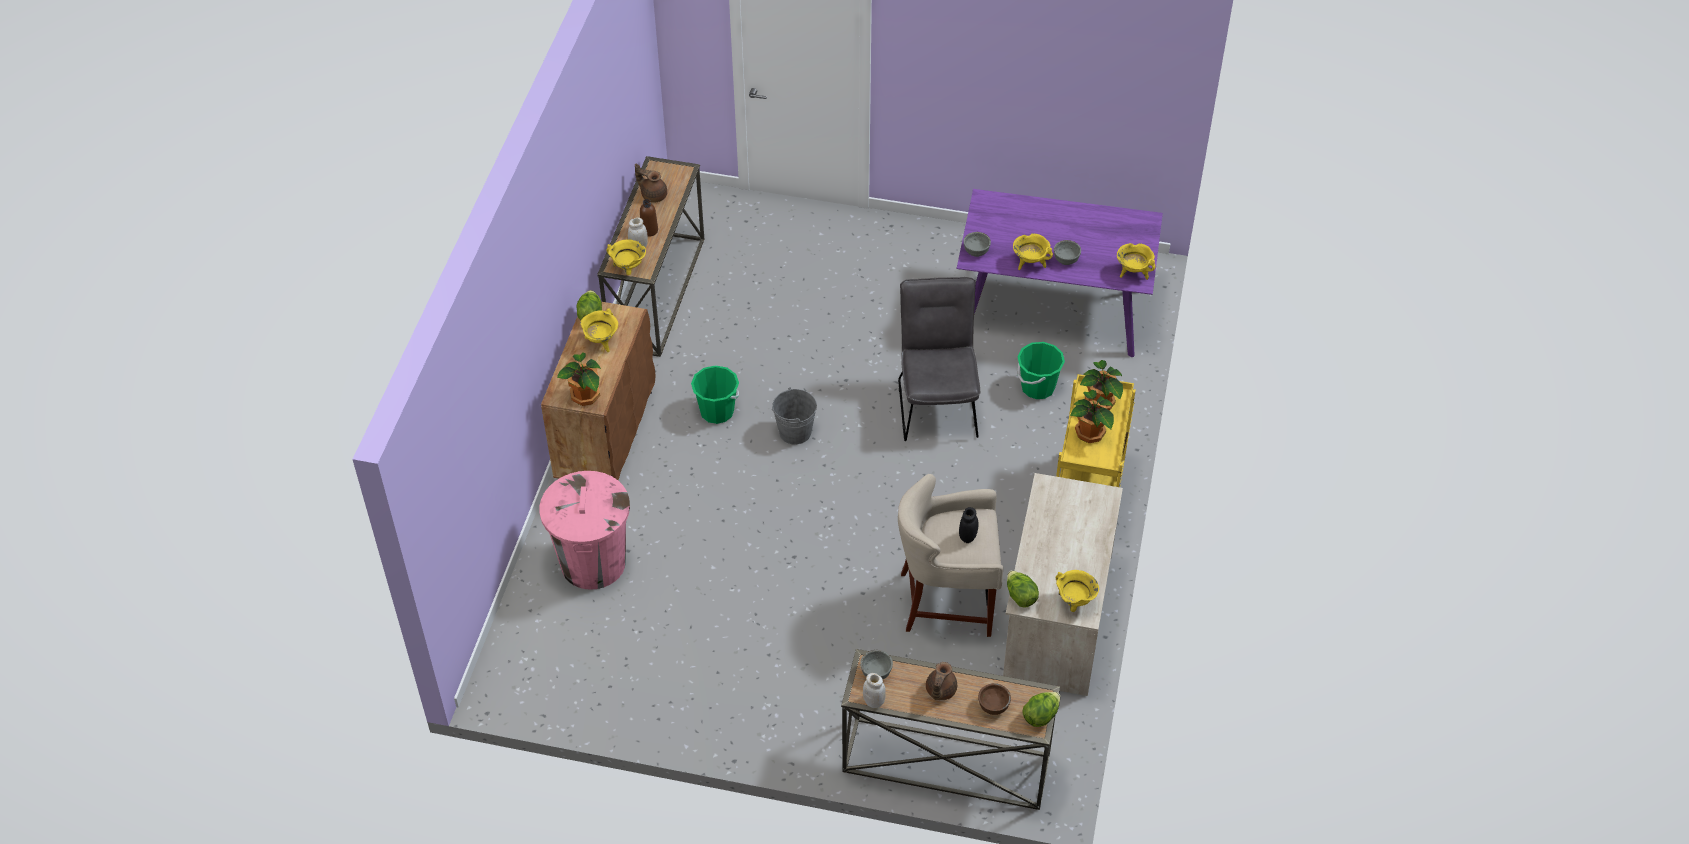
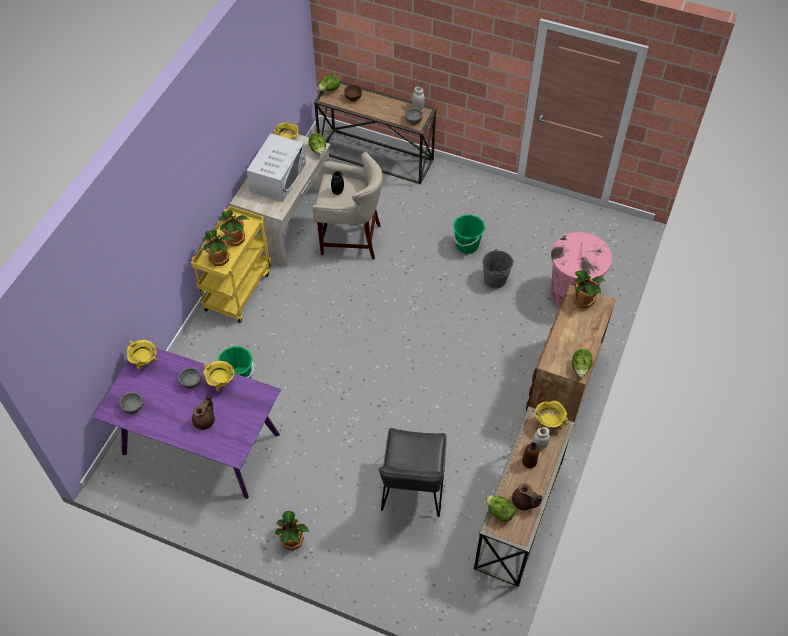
camera: 170 degrees left, 5 degrees up
(601, 342) = (571, 342): yellow cooking pot -> none
(679, 182) = (499, 512): none -> lettuce
(717, 411) = (479, 393): green bucket -> green bucket (467, 245)
(795, 432) = (424, 368): grey bucket -> grey bucket (495, 279)
(910, 238) = (292, 539): none -> potted plant
(937, 403) = (316, 376): grey chair -> grey chair (412, 490)
(940, 691) = (380, 108): brown teapot -> brown teapot (205, 420)
(976, 251) = (259, 402): grey bowl -> grey bowl (133, 407)
(1066, 539) = (278, 177): none -> white microwave

